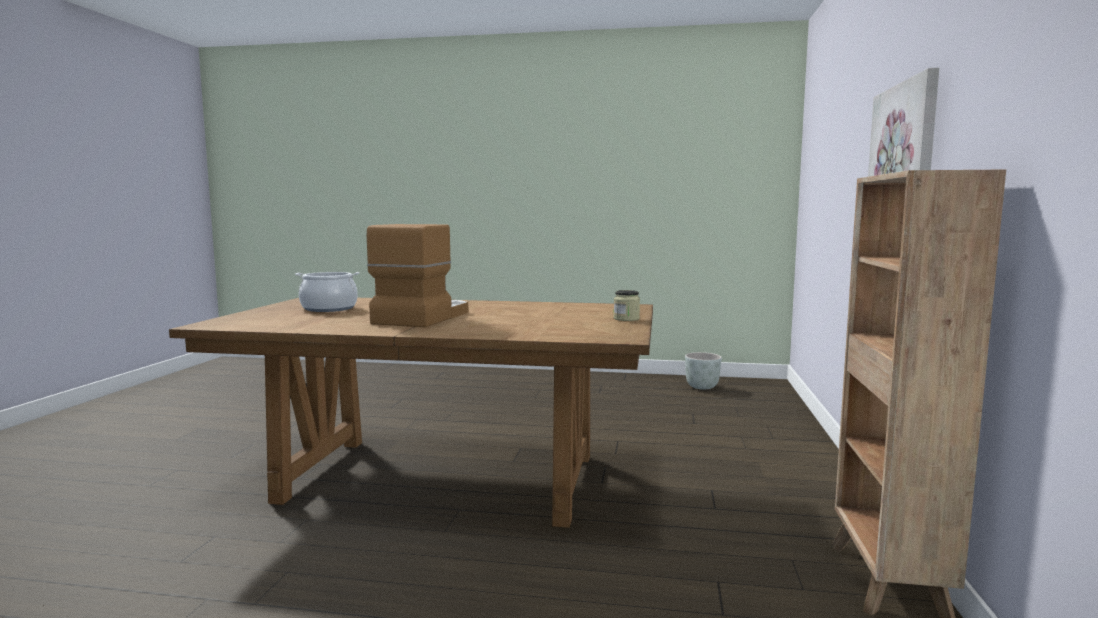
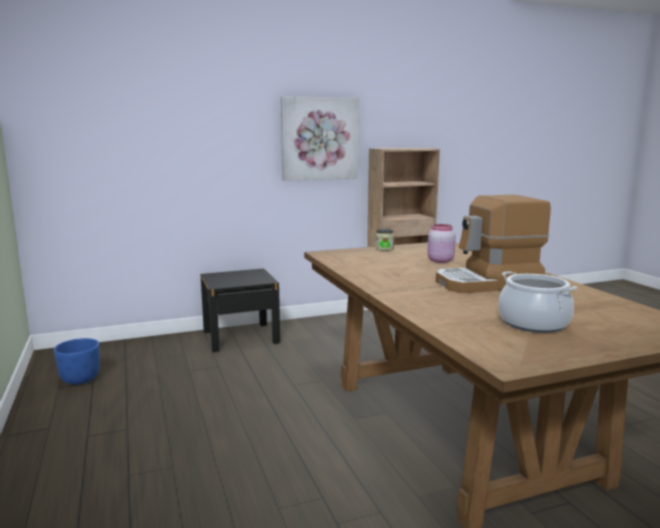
camera: 120 degrees left, 5 degrees up
(530, 322) = (439, 261): none -> pink jar
(702, 387) = (81, 380): grey planter -> blue planter
(785, 442) = (240, 337): none -> black nightstand

